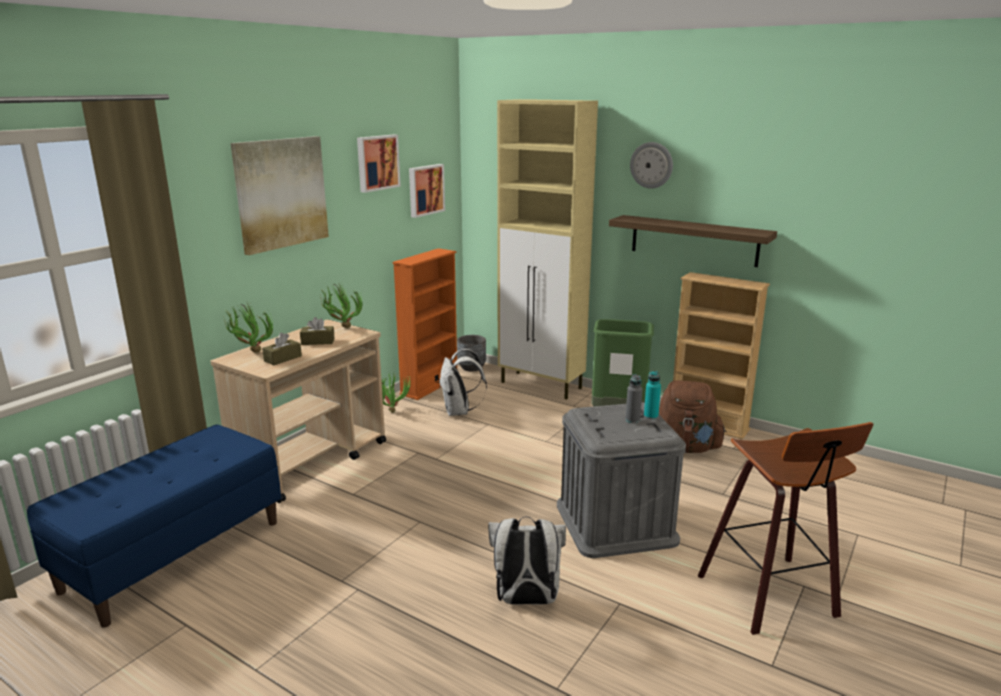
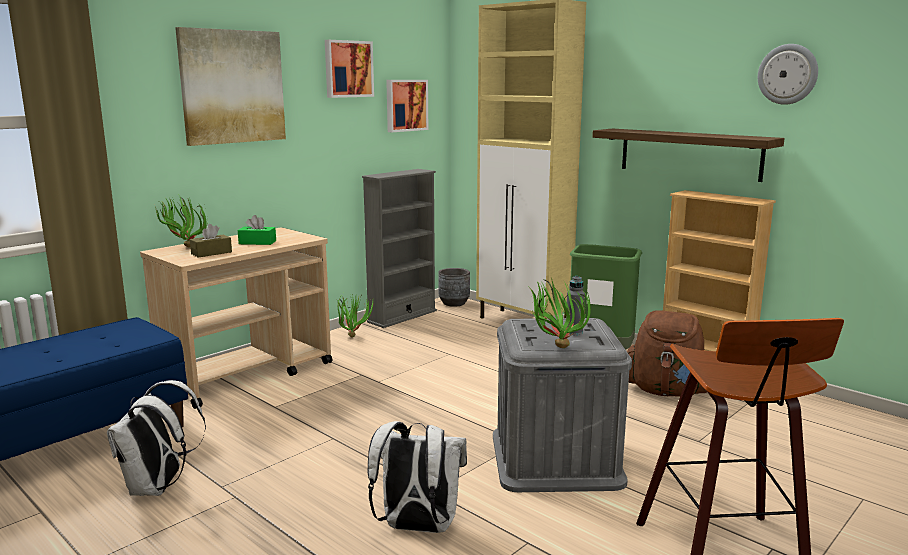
camera: 10 degrees right, 5 degrees down
(318, 341) = (257, 242): brown tissue box -> green tissue box
(341, 327) = (290, 233): potted plant -> potted plant (554, 347)
(430, 386) = (402, 316): orange bookcase -> grey bookcase
(459, 411) = (423, 341): white backpack -> white backpack (158, 487)
(651, 165) = (643, 70): wall clock -> wall clock (788, 74)
(651, 416) = (598, 330): turquoise bottle -> none

